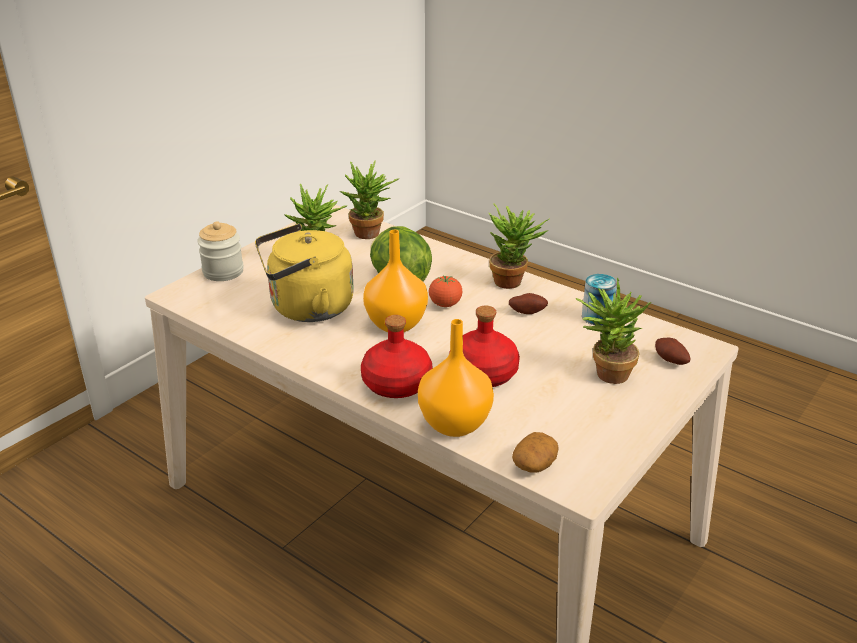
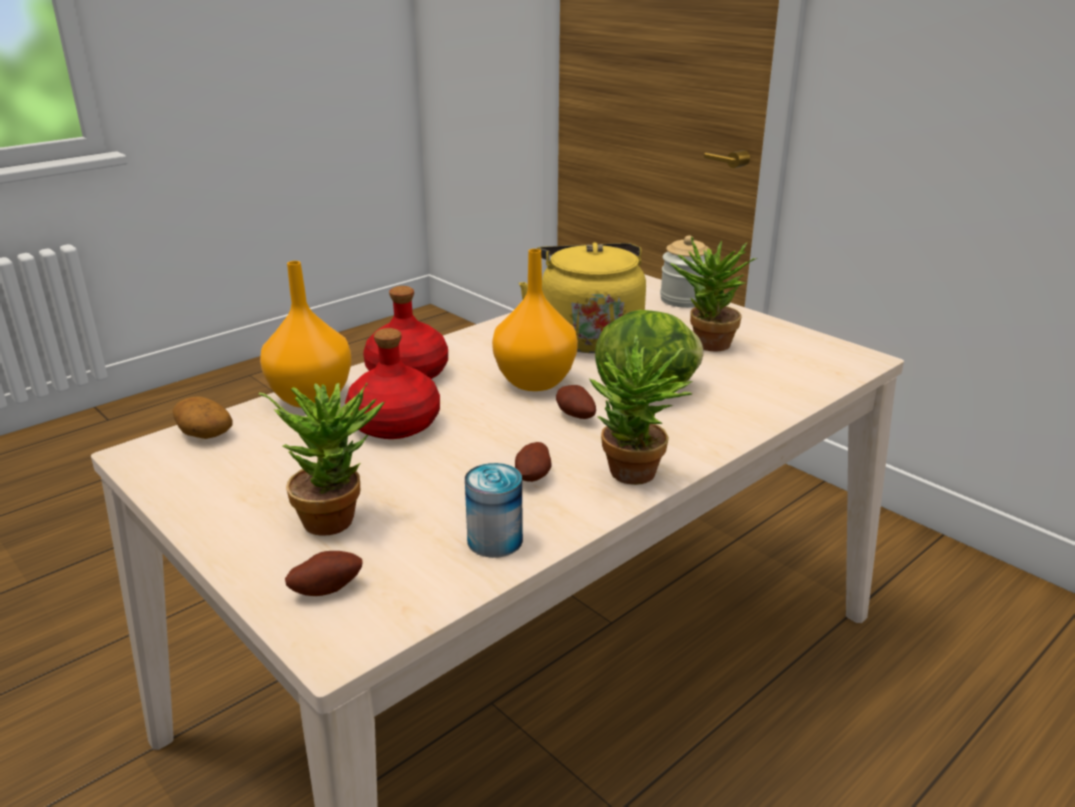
camera: 100 degrees right, 5 degrees down
(370, 235) = (792, 380): potted plant -> none
(445, 304) = (574, 416): tomato -> potato

